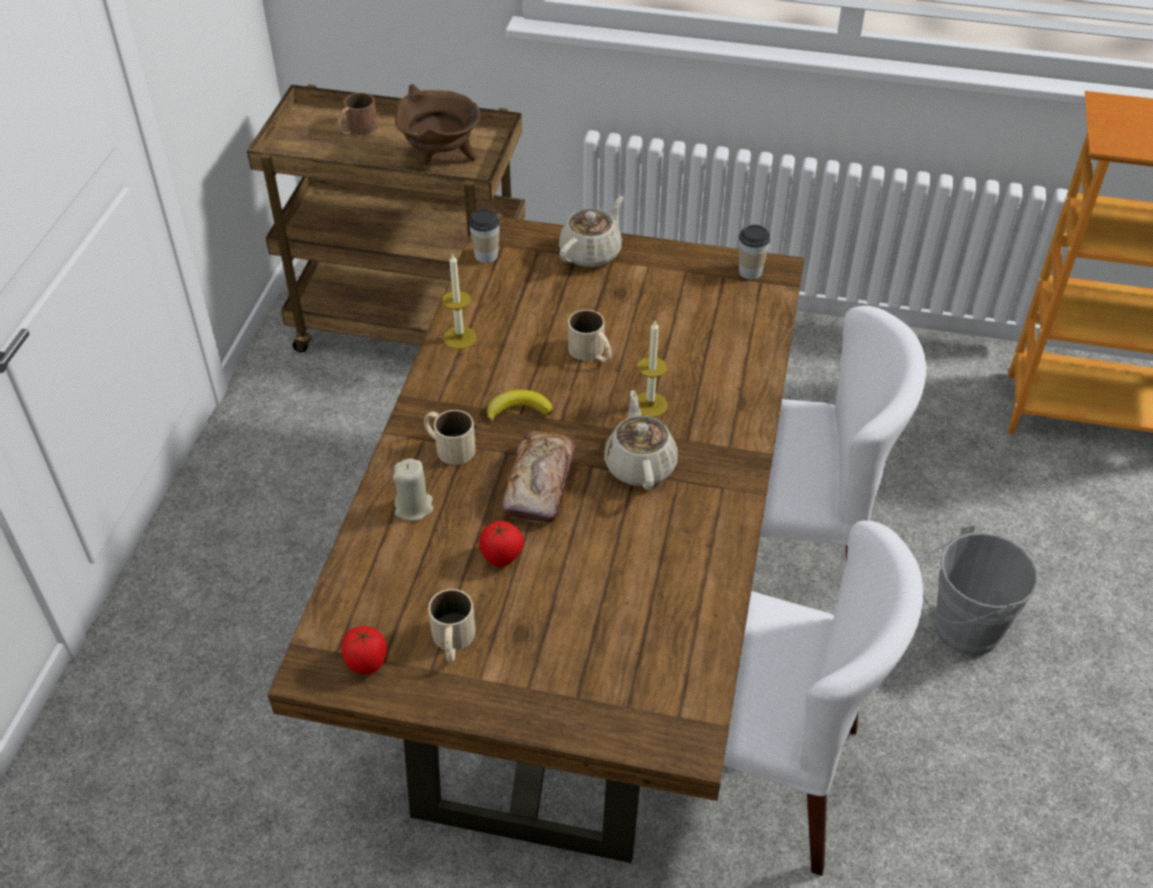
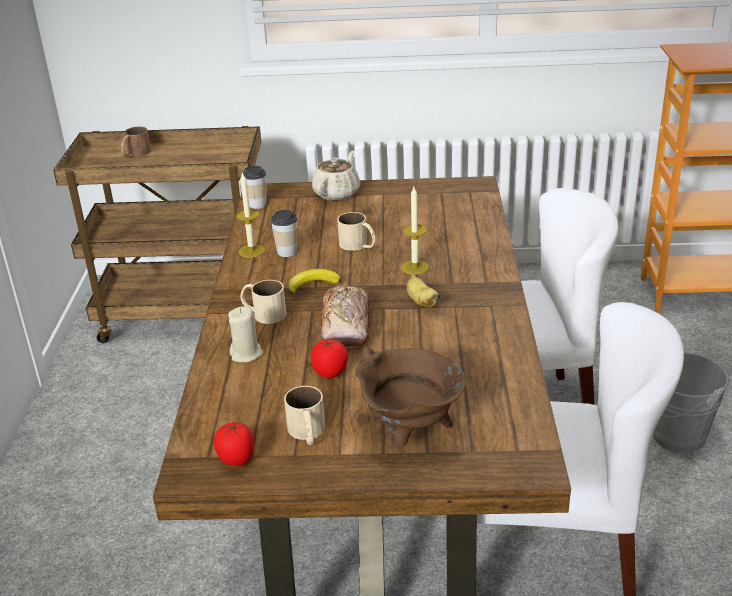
camera: 10 degrees left, 15 degrees down
(440, 161) = (205, 162): brown cooking pot -> brown cooking pot (409, 434)
(640, 464) = (421, 302): beige teapot -> banana
(750, 271) = (459, 187): cup -> cup (287, 252)

